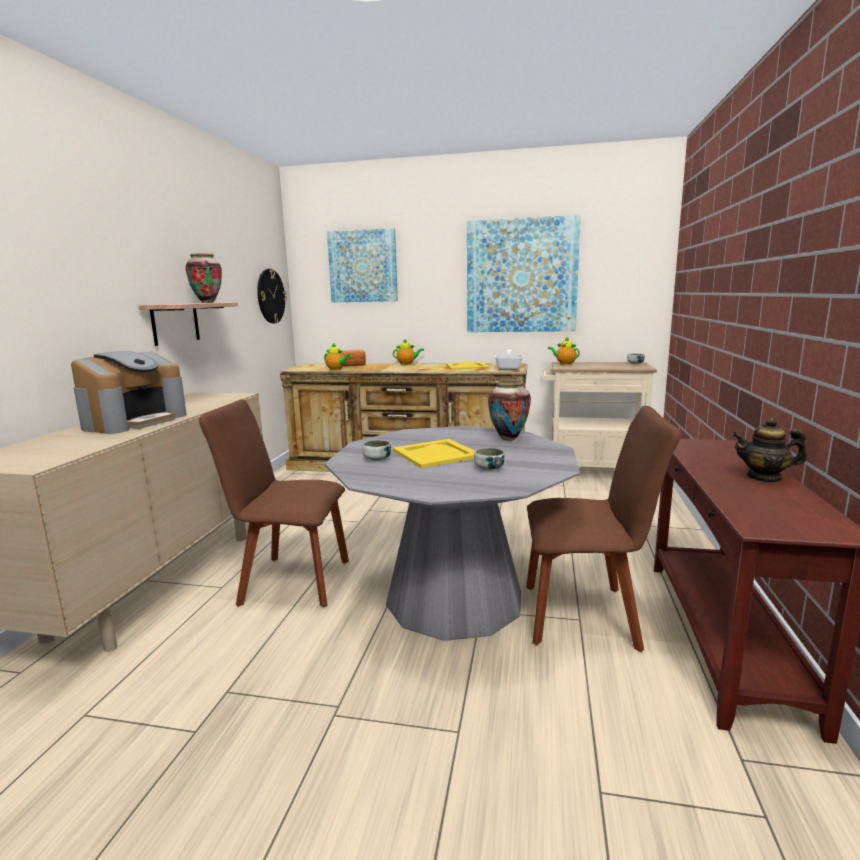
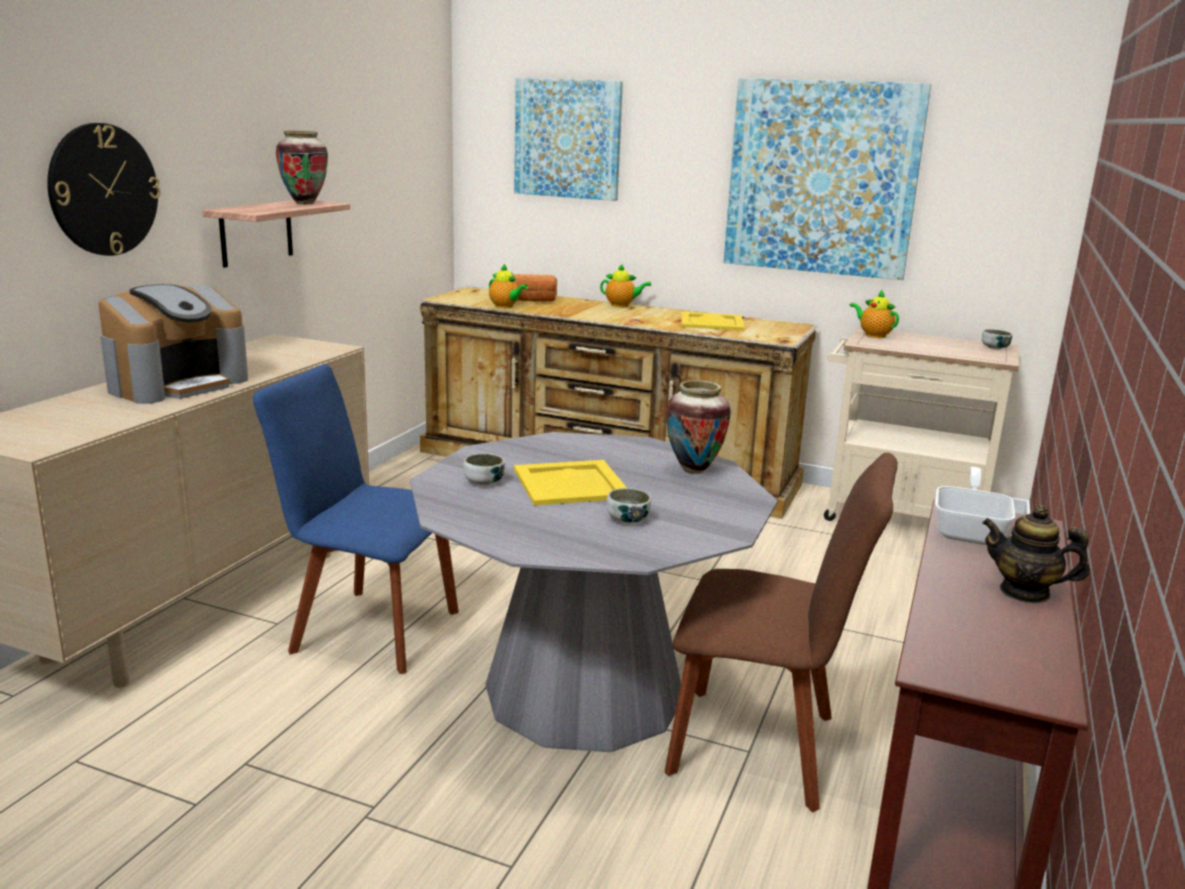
camera: 10 degrees right, 5 degrees up
(270, 296) = (418, 180): wall clock -> wall clock (103, 190)
(290, 581) = (368, 629): brown chair -> blue chair
(509, 368) = (777, 334): frying pan -> frying pan (970, 530)

